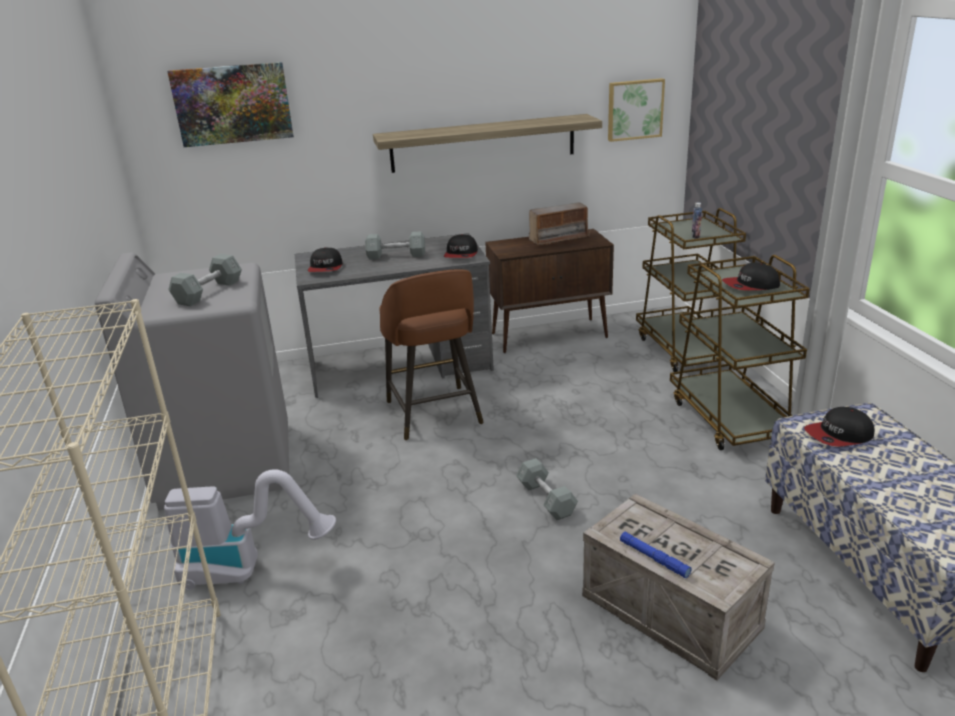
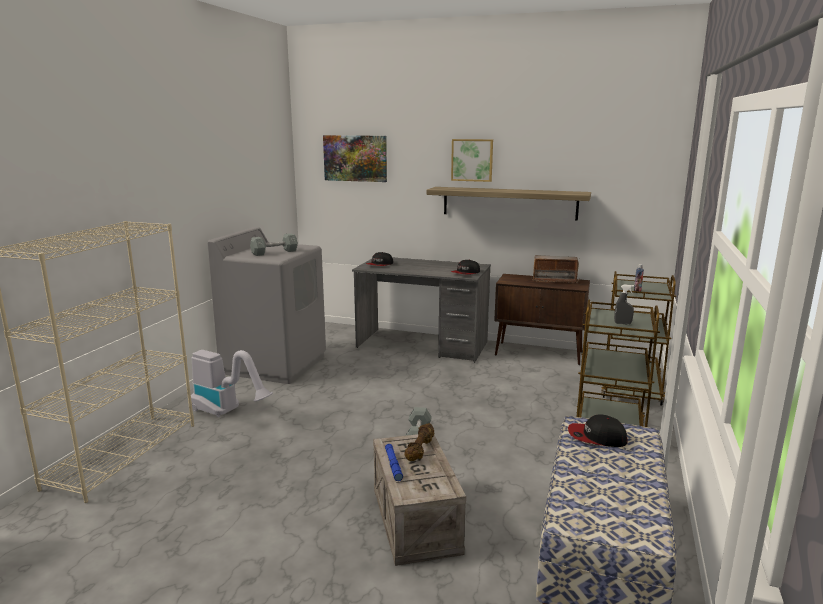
camera: 30 degrees right, 10 degrees down
(396, 255) = (427, 266): grey dumbbell -> none
(434, 414) = (410, 374): brown stool -> none
(634, 109) = (632, 193): picture -> picture (472, 160)
(654, 523) = (420, 450): none -> brown dumbbell
(750, 286) = (622, 323): cap -> grey spray bottle

